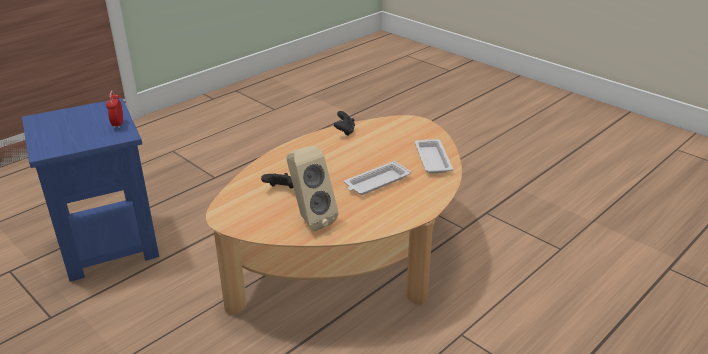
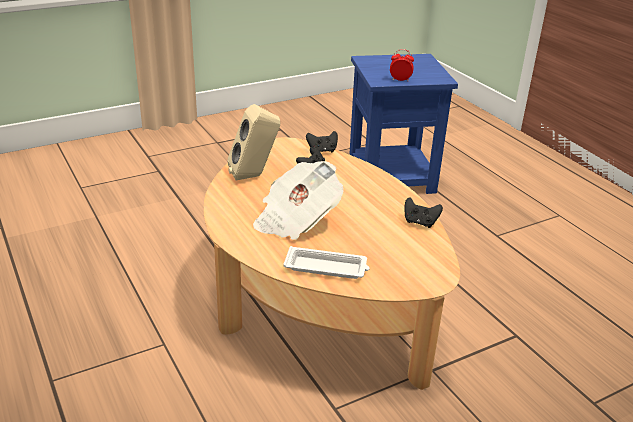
camera: 105 degrees right, 0 degrees up
(235, 190) = (322, 151): none -> black game controller
(376, 182) = (296, 220): white tray -> newspaper

